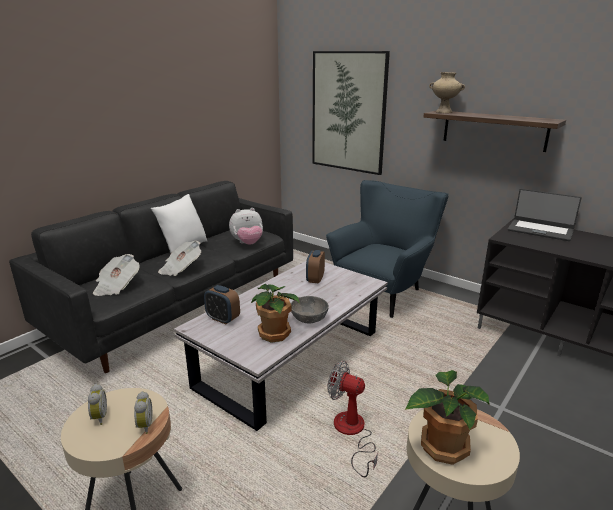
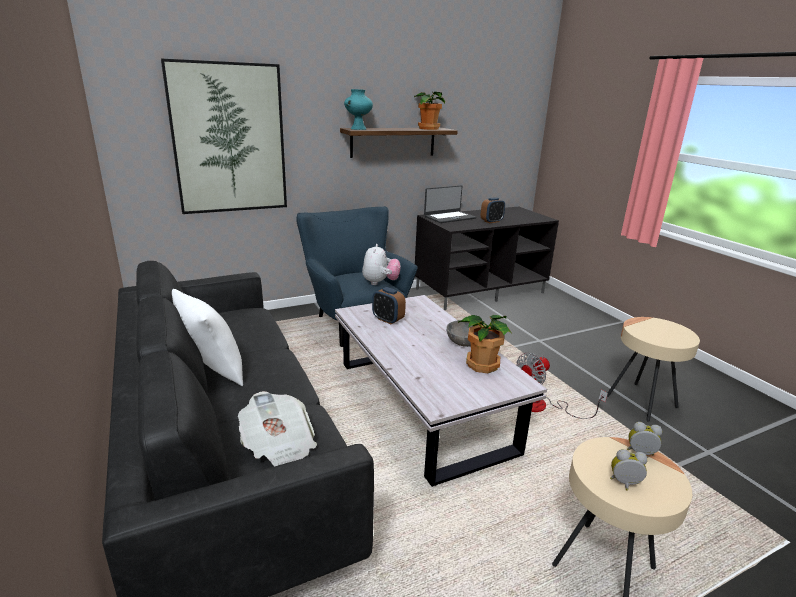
camera: 65 degrees left, 0 degrees up
(181, 269) = (279, 385): newspaper -> none
(223, 319) = (432, 385): alarm clock -> alarm clock (491, 221)
(247, 243) = (258, 327): plush toy -> plush toy (380, 283)
(442, 446) = (667, 338): potted plant -> potted plant (427, 128)
(444, 112) = (358, 129): beige vase -> turquoise vase

